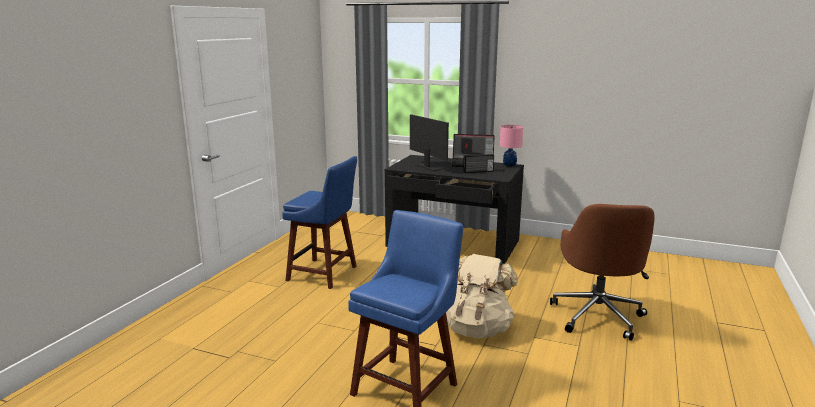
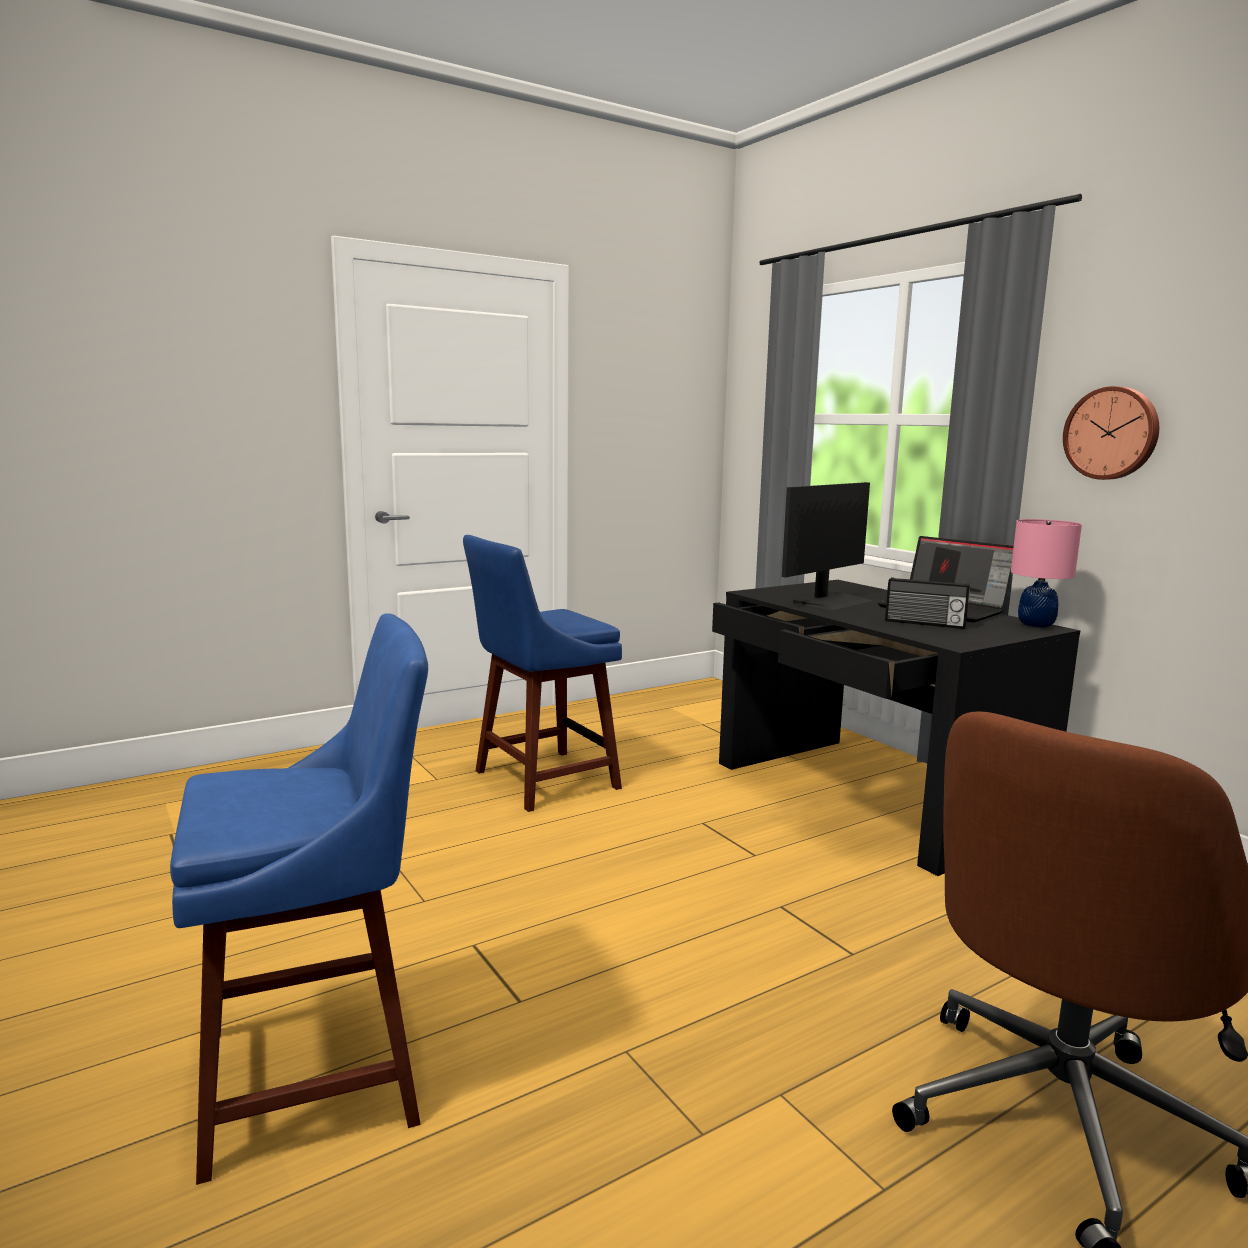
camera: 35 degrees right, 5 degrees down
(325, 274) = (539, 781): blue chair -> blue chair turned 90 degrees clockwise
(431, 167) = (831, 601): monitor -> monitor turned 45 degrees clockwise
(477, 329) = (662, 1004): beige backpack -> none
(523, 90) = (1112, 433): none -> wall clock

